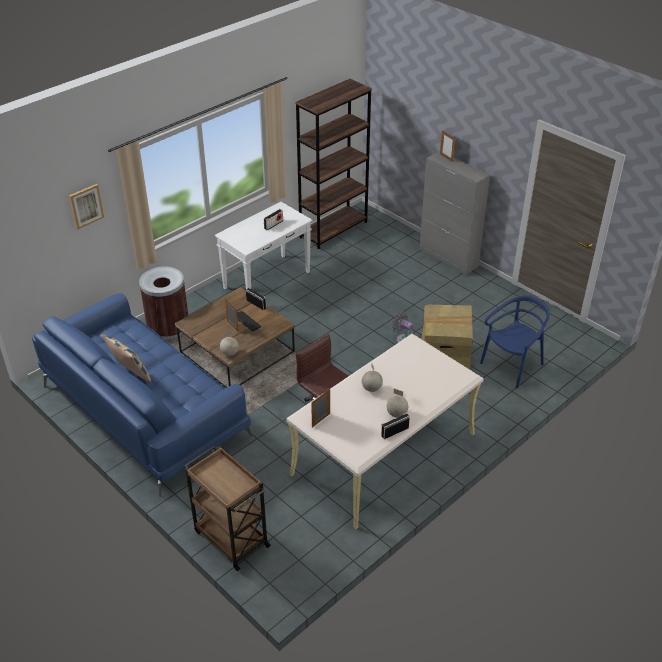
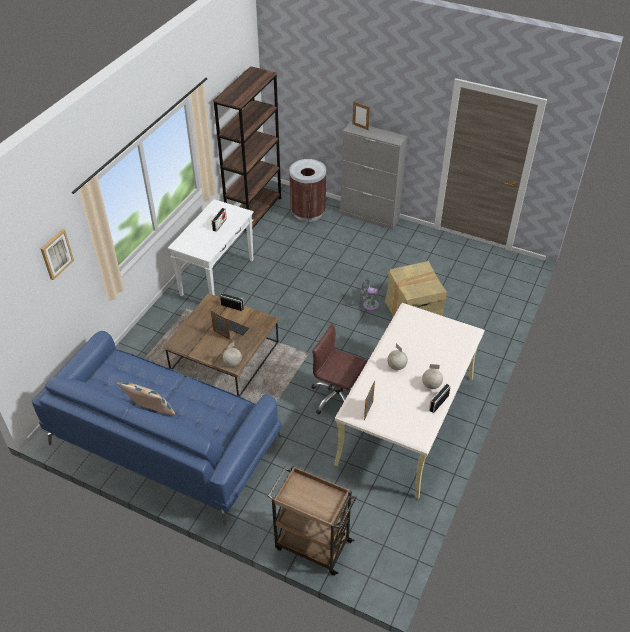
camera: 20 degrees left, 5 degrees up
(169, 329) = (147, 350): brown trash can -> brown trash can (308, 213)
(512, 365) = (472, 305): blue chair -> none

